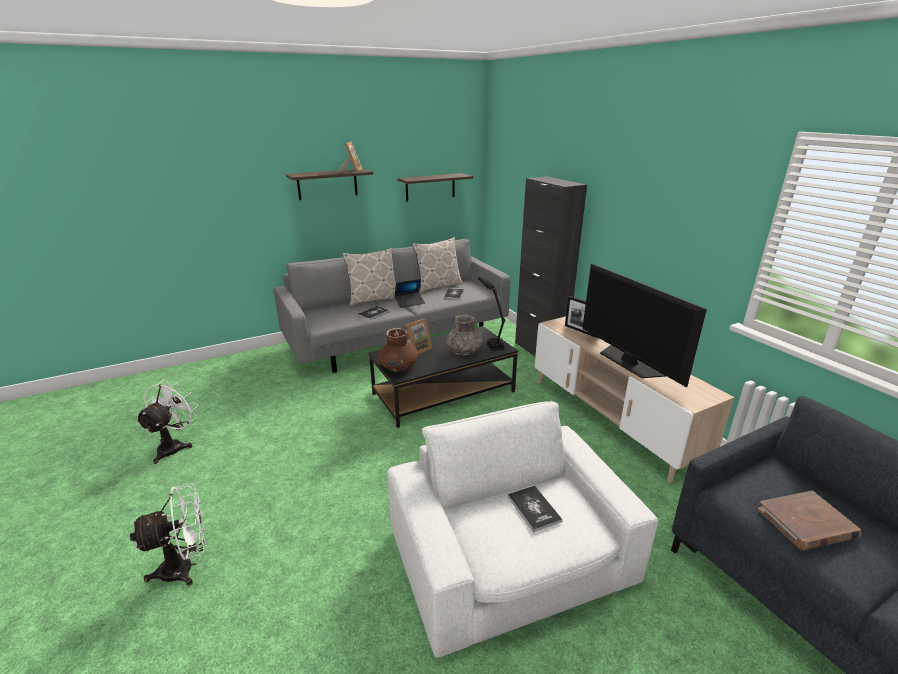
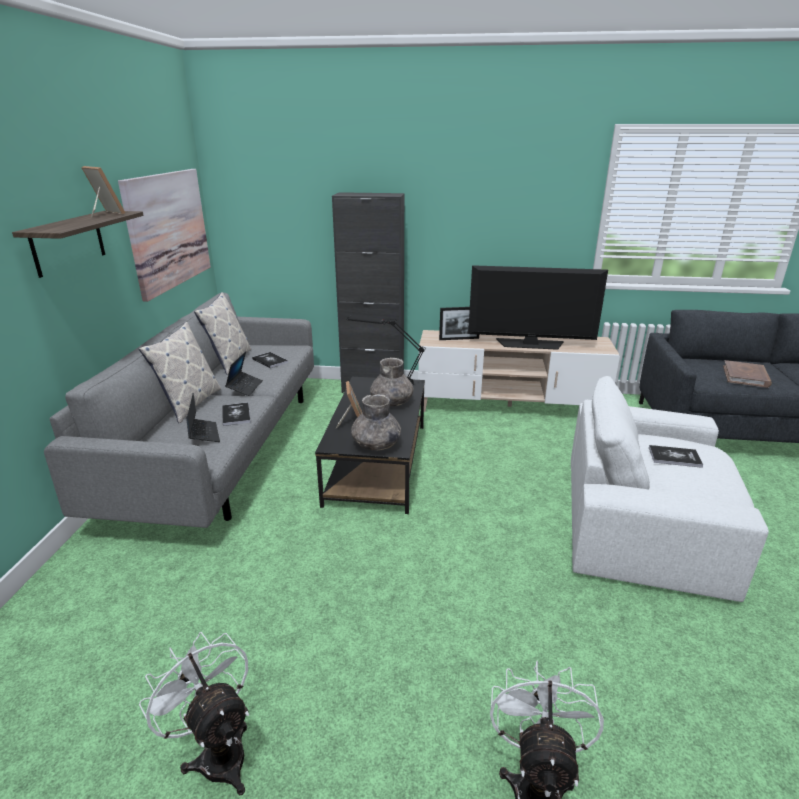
camera: 55 degrees left, 0 degrees up
(343, 315) = (203, 434): none -> laptop
(398, 367) = (376, 444): brown vase -> grey vase
(430, 187) = (168, 230): shelf -> picture

